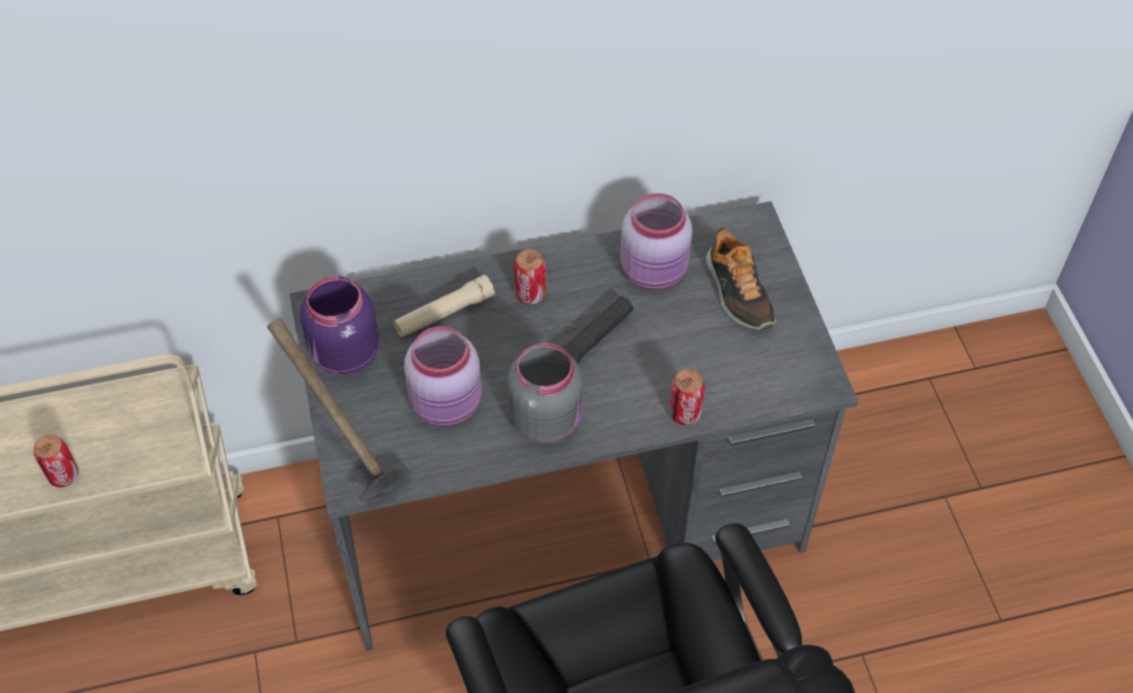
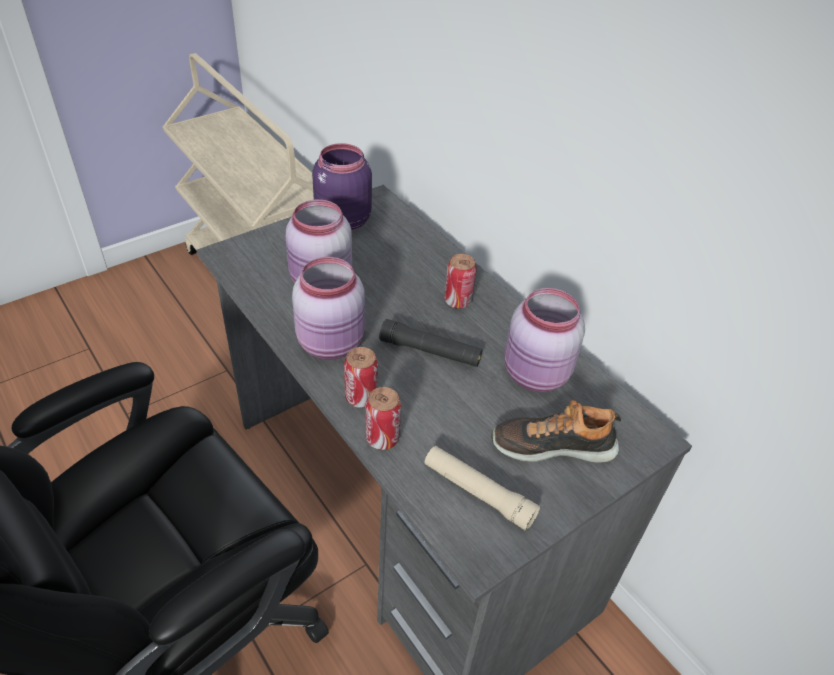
camera: 65 degrees right, 10 degrees down
(64, 475) = (229, 171): can -> can (361, 397)
(343, 448) = (257, 241): hammer -> none
(444, 313) = (408, 259): beige flashlight -> beige flashlight (478, 493)
(547, 419) = (332, 343): grey jar -> pink jar
(737, 293) = (552, 445): shoe -> shoe turned 45 degrees clockwise

